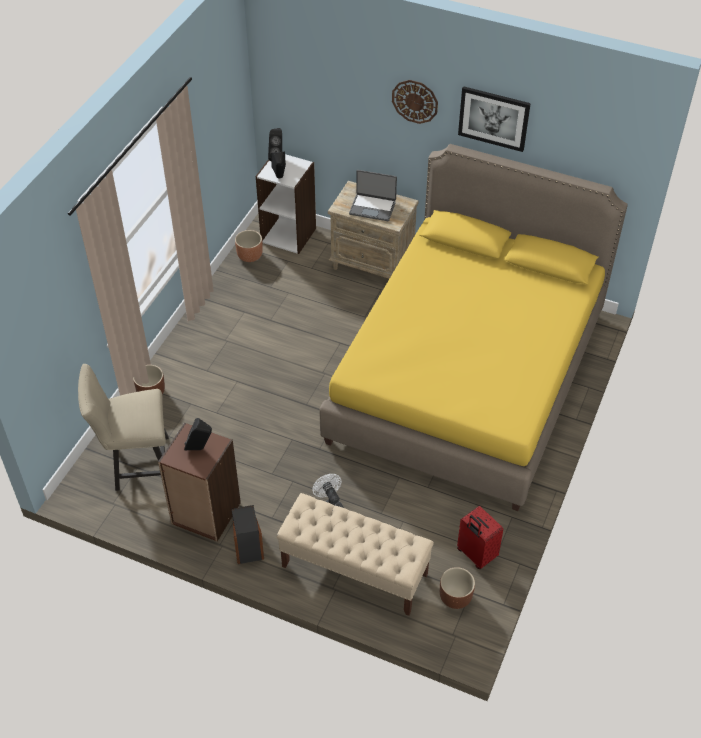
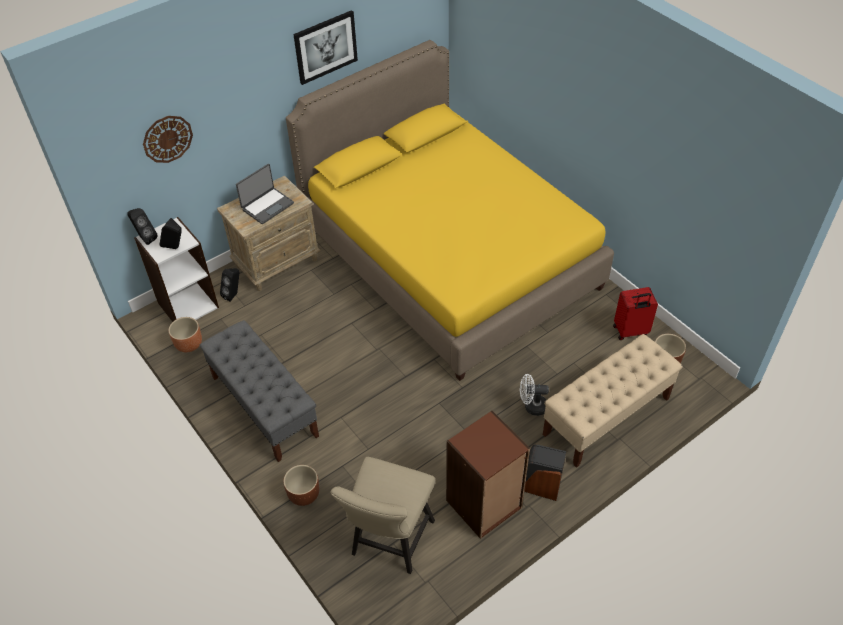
camera: 60 degrees left, 0 degrees up
(200, 448) = (487, 439): black speaker -> black speaker (233, 295)
(219, 329) = (264, 406): none -> grey bench
(415, 101) = (254, 81): wall clock -> wall clock (167, 139)

